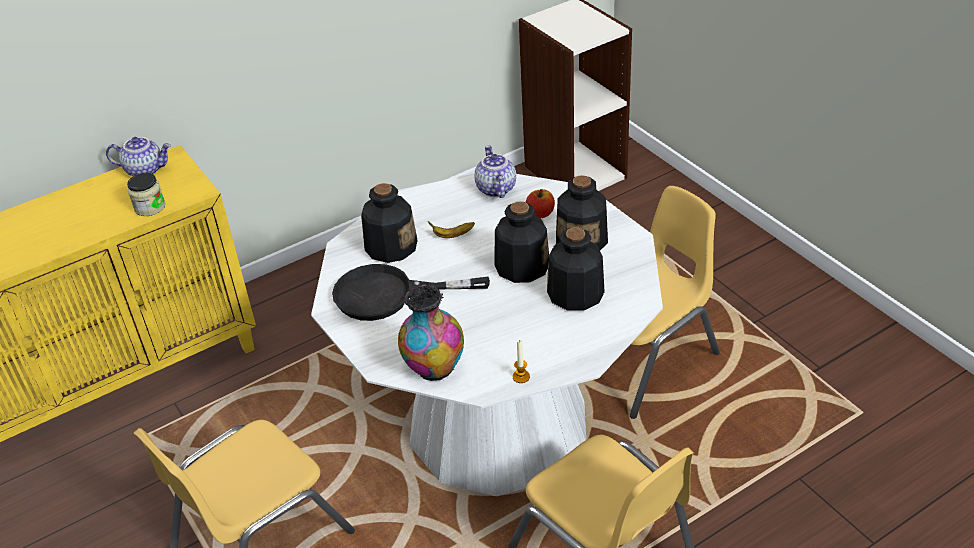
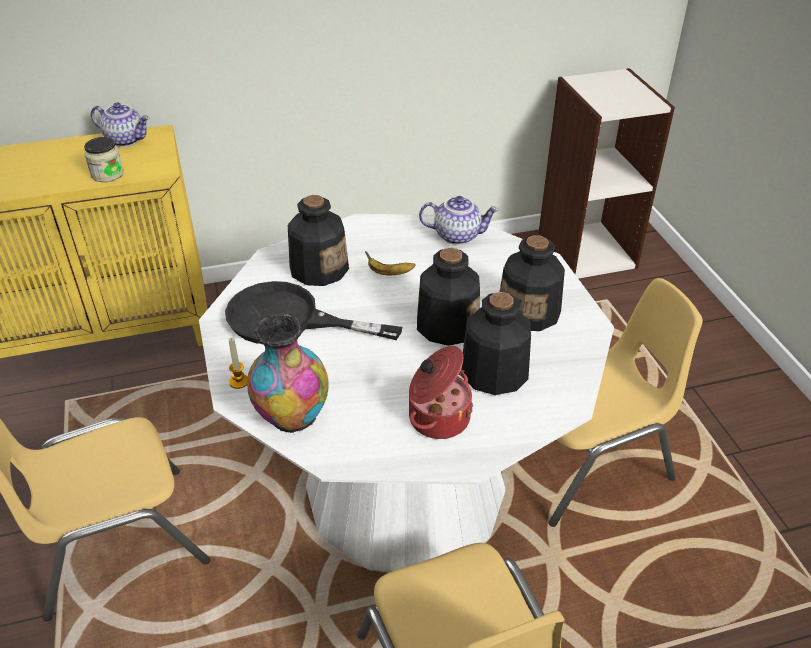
camera: 15 degrees right, 0 degrees up
(495, 189) = (458, 235): teapot -> teapot turned 90 degrees clockwise
(521, 377) = (384, 456): candle -> candle (239, 381)
(540, 213) = (495, 273): apple -> none
(547, 338) = (437, 417): none -> cooking pot

